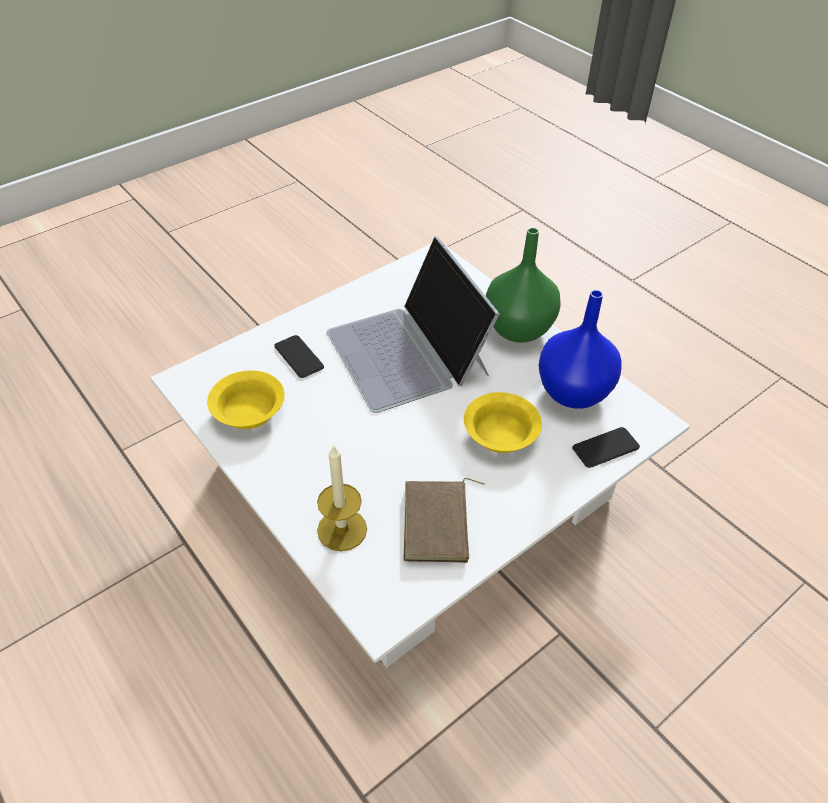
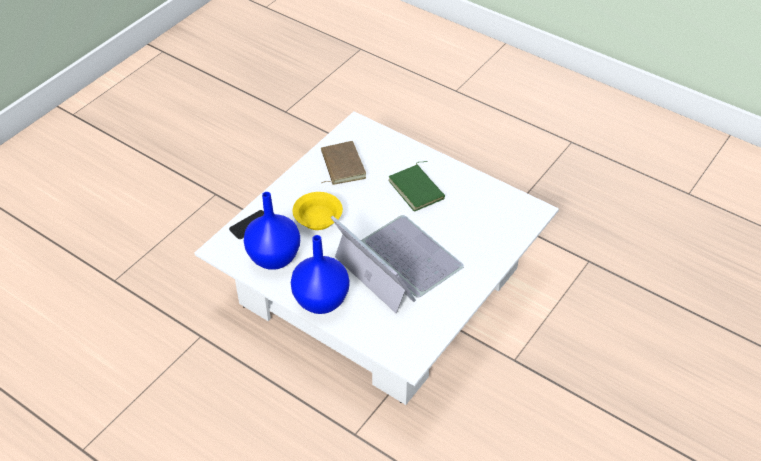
camera: 165 degrees right, 0 degrees up
(250, 412) = (479, 200): yellow bowl -> none
(299, 357) = (471, 242): phone -> none
(331, 449) = (418, 189): none -> green book
(342, 529) = (392, 153): candle -> none
(517, 330) = (322, 300): green vase -> blue vase

